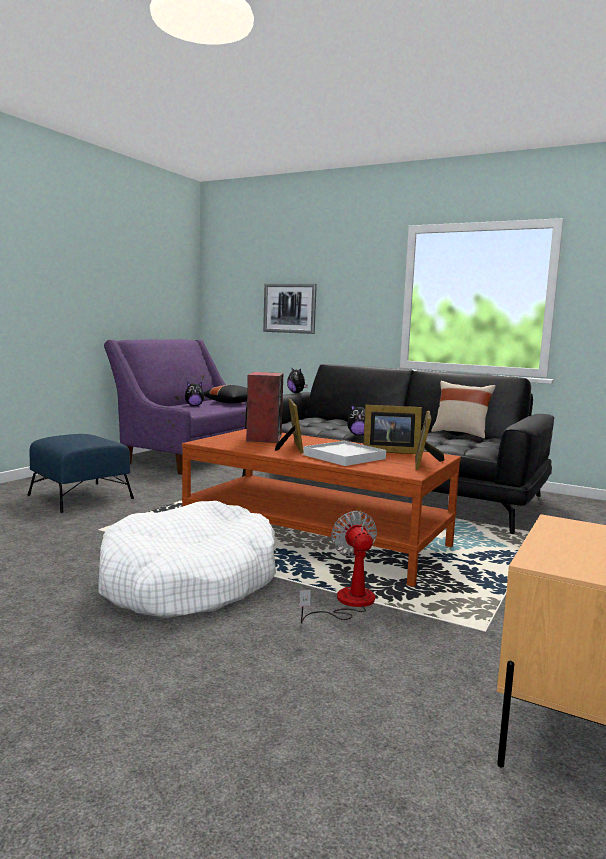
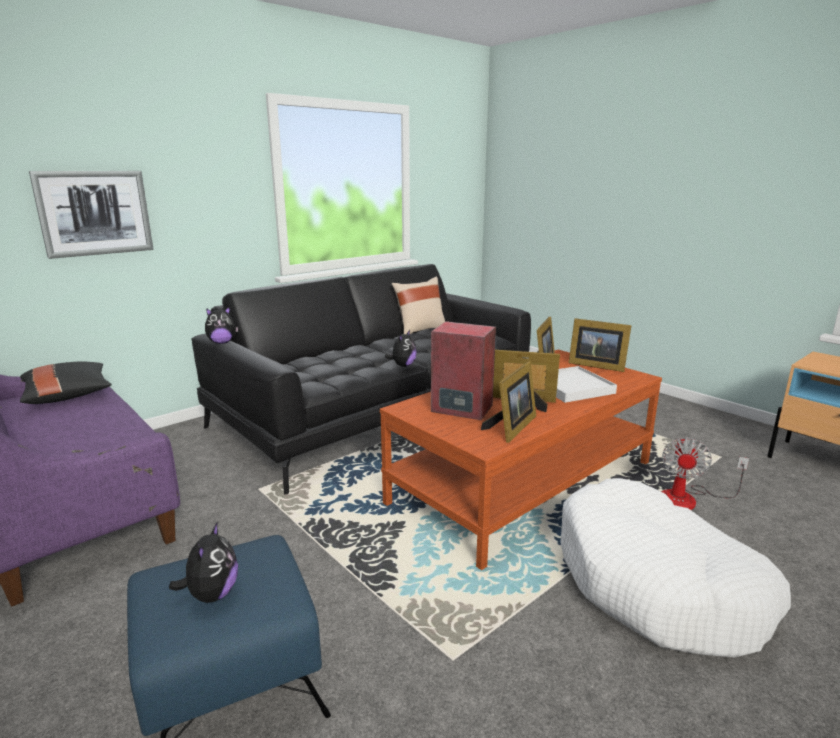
camera: 70 degrees left, 10 degrees up
(194, 406) = (57, 427): plush toy -> plush toy (212, 594)
(238, 446) = (512, 427): none -> picture frame
(347, 603) = (688, 499): fan -> fan turned 75 degrees counterclockwise

